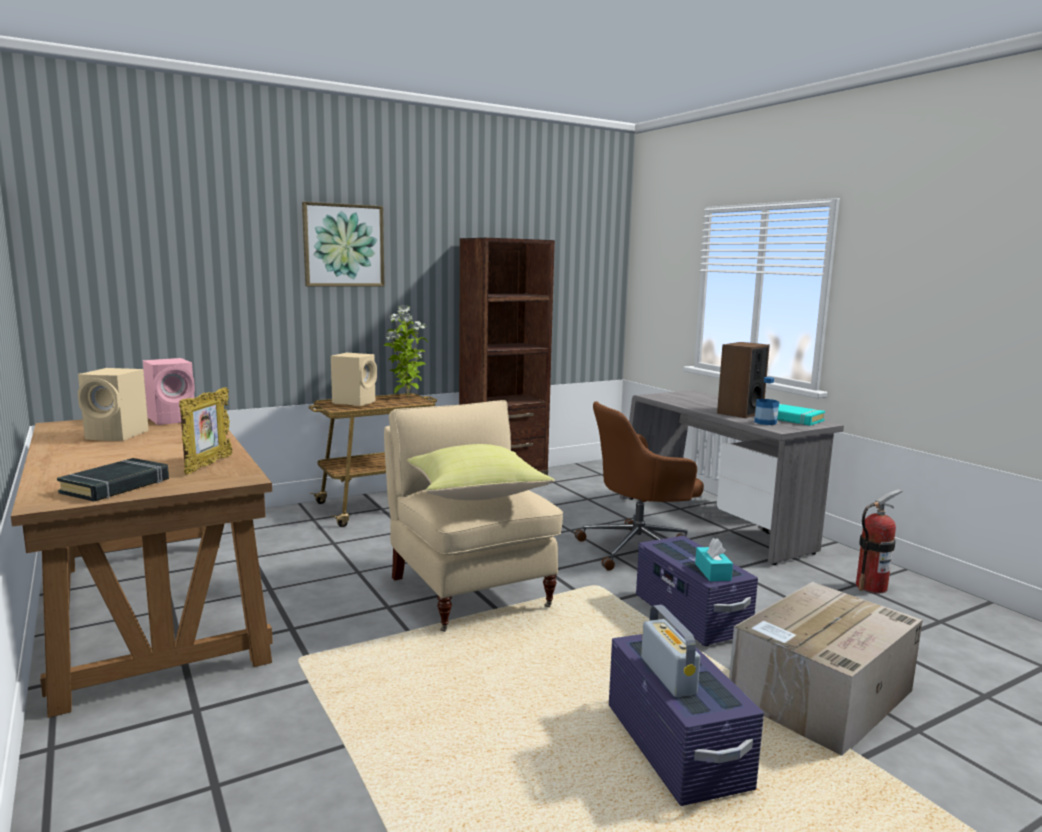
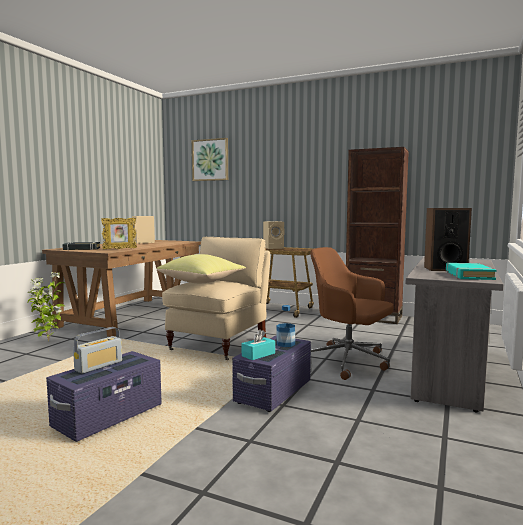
camera: 55 degrees right, 5 degrees down
(173, 419) = (176, 242): pink speaker -> none
(343, 245) = (287, 163): picture -> picture (210, 160)
(407, 397) = (306, 249): potted plant -> potted plant (47, 341)
(765, 422) = (431, 273): bottle -> bottle (285, 344)
(820, 696) = (213, 448): cardboard box -> none
(871, 587) = (455, 444): fire extinguisher -> none

